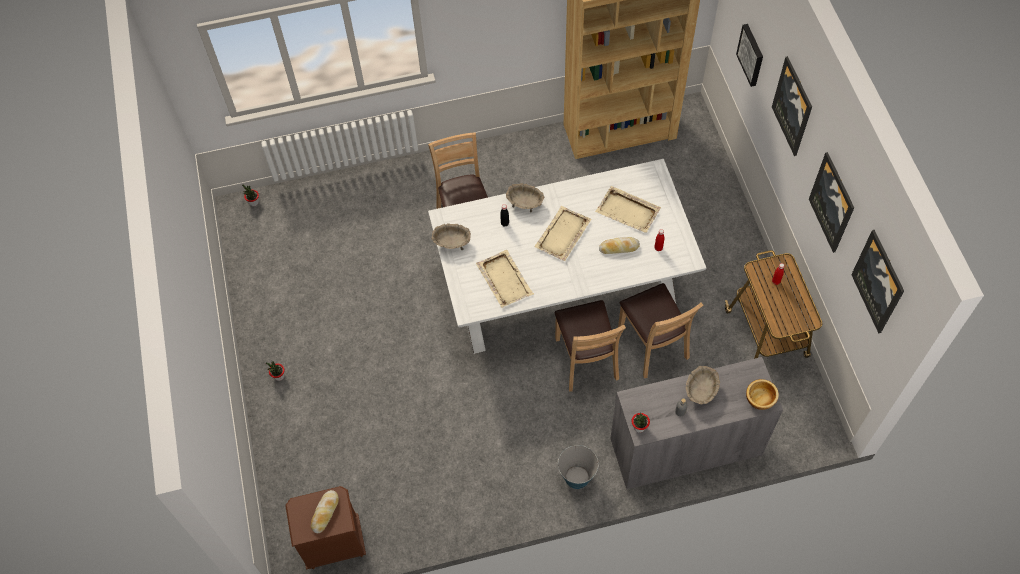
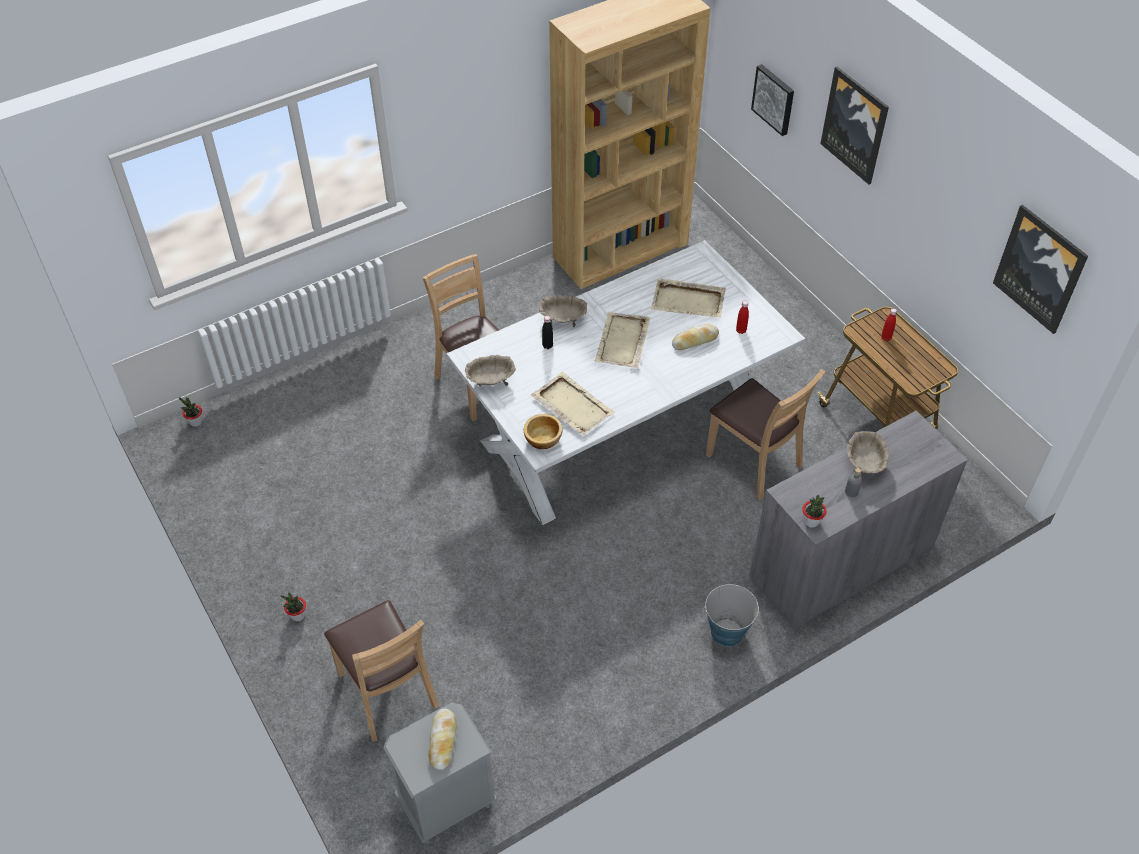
camera: 20 degrees left, 10 degrees down
(333, 544) = (445, 803): brown nightstand -> grey nightstand
(586, 360) = (682, 498): brown chair -> brown chair (387, 692)
(760, 398) = (936, 454): bowl -> bowl (543, 438)
(832, 202) = (942, 210): picture -> none

